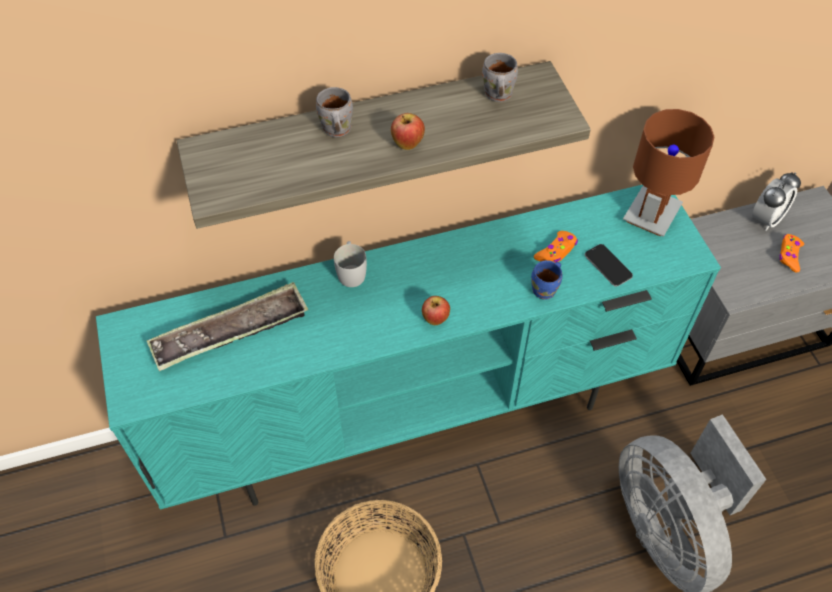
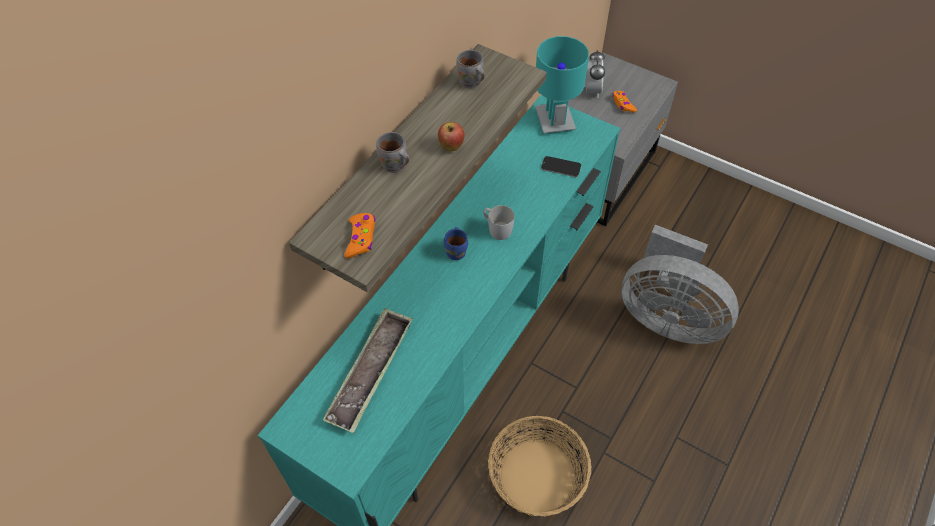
camera: 40 degrees left, 0 degrees up
(351, 272) = (410, 276): white mug -> white mug (496, 229)
(435, 319) = (495, 268): apple -> none
(546, 290) = (541, 205): blue mug -> blue mug (457, 252)
(556, 251) = (523, 178): orange game controller -> orange game controller (361, 238)
(651, 214) = (554, 121): brown table lamp -> turquoise table lamp

